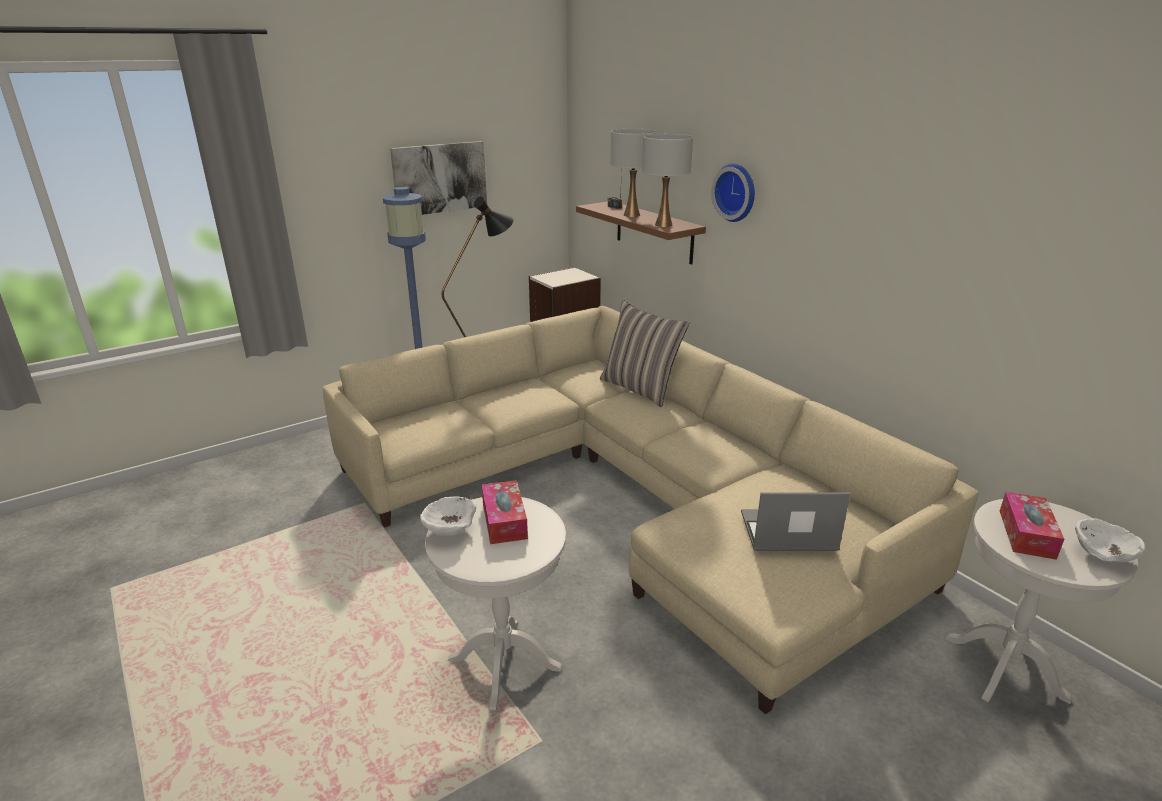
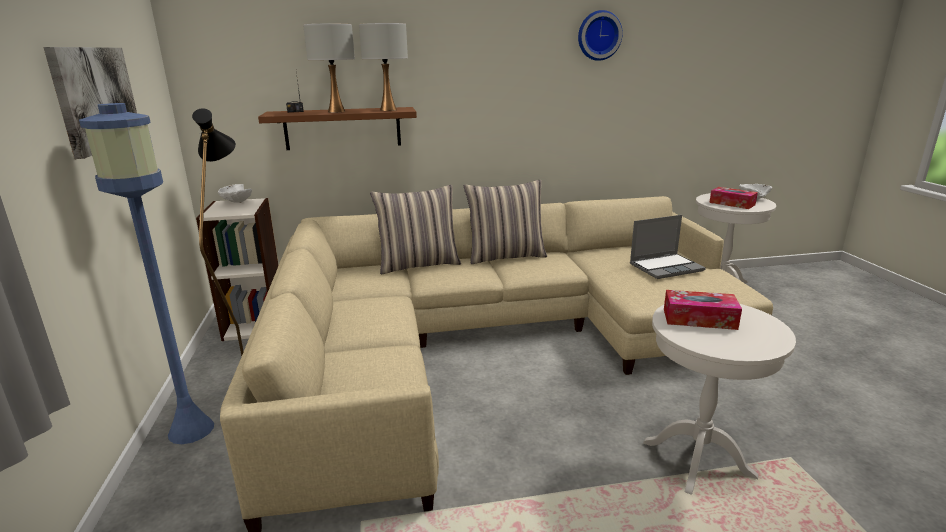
camera: 65 degrees left, 5 degrees down
(449, 531) = (714, 345): white bowl -> white bowl (236, 203)
(711, 425) = (506, 256): none -> pillow
(736, 192) = (443, 69): wall clock -> wall clock (598, 35)
(787, 533) = (666, 267): laptop -> laptop turned 135 degrees counterclockwise

